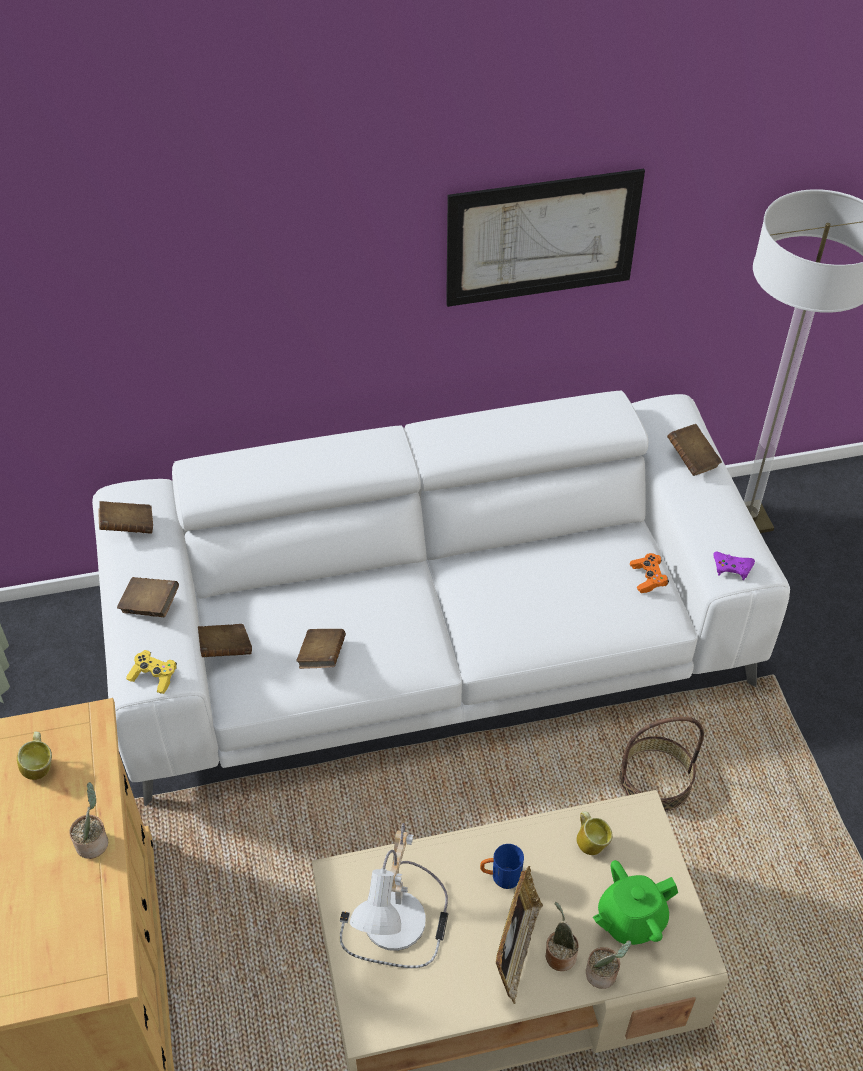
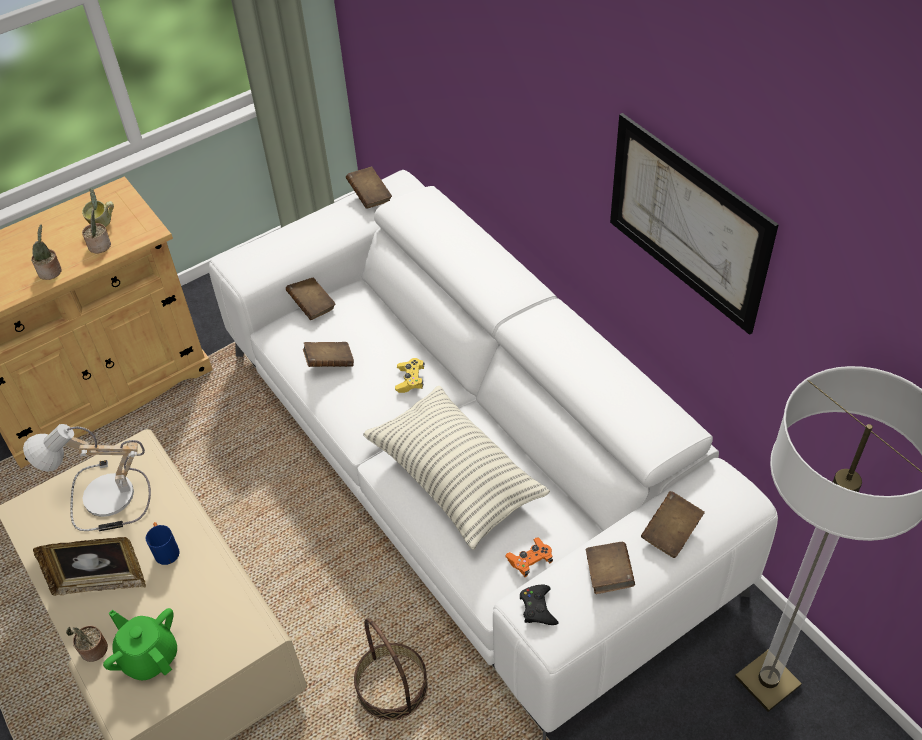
camera: 70 degrees right, 0 degrees up
(150, 606) = (301, 237): brown book -> brown book (608, 575)
(154, 676) = (239, 265): yellow game controller -> yellow game controller (410, 380)
(530, 600) = (455, 478): none -> pillow
(559, 954) = (105, 613): potted plant -> potted plant (101, 244)
(591, 841) = (217, 604): mug -> none
(732, 567) = (538, 608): purple game controller -> black game controller

